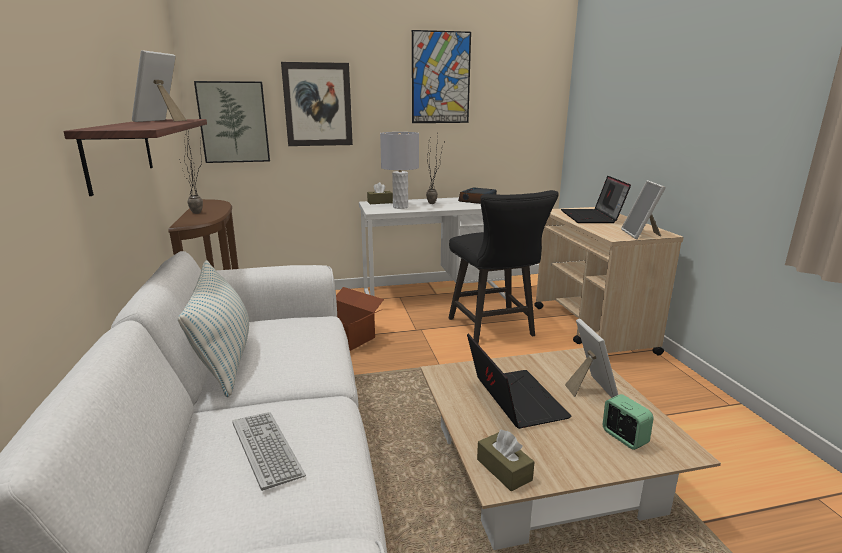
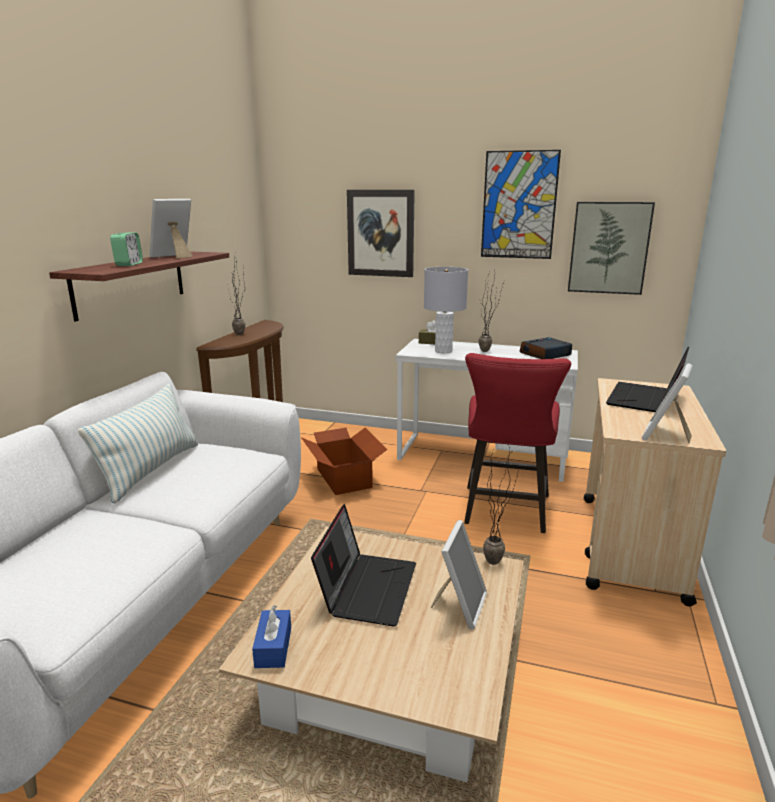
camera: 30 degrees right, 0 degrees up
(234, 122) = (302, 248): picture -> picture (609, 248)
(266, 449) = (81, 552): keyboard -> none
(494, 329) = (505, 512): black stool -> red stool
(504, 469) = (273, 647): brown tissue box -> blue tissue box
(573, 352) = (498, 560): none -> potted plant
(624, 437) = (425, 668): alarm clock -> alarm clock (129, 264)

